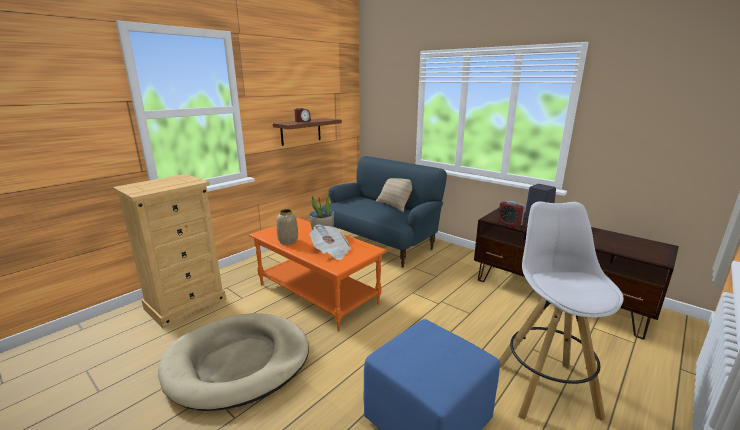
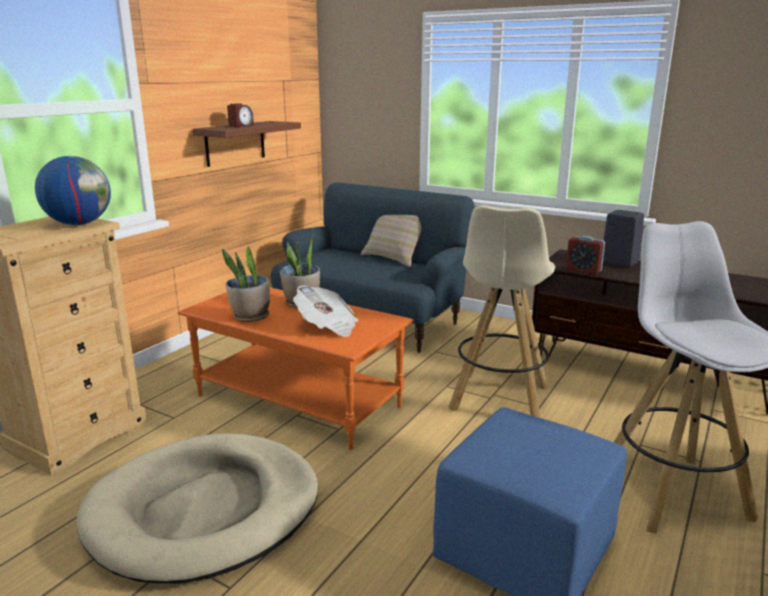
camera: 10 degrees left, 0 degrees up
(186, 181) = (79, 224): none -> globe
(288, 241) = (250, 317): vase -> potted plant
(444, 305) = (499, 399): none -> beige stool

